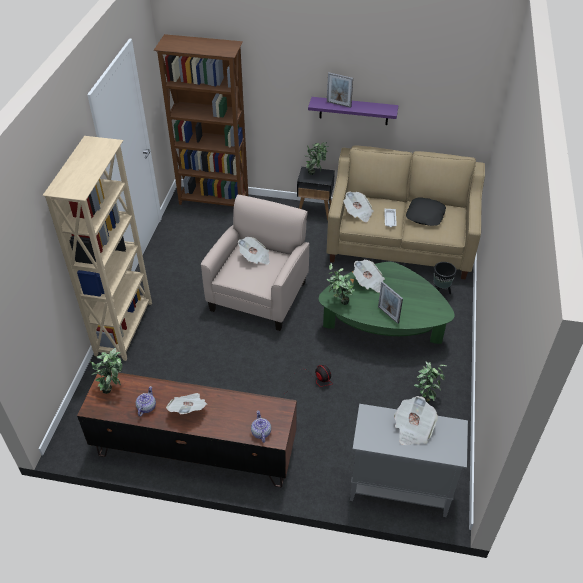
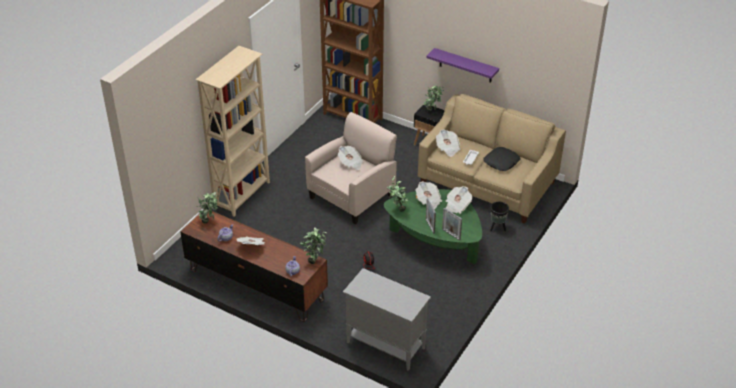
camera: 20 degrees right, 5 degrees down
(338, 104) = (451, 58): picture frame -> picture frame (451, 234)
(412, 428) = (389, 291): newspaper -> newspaper (457, 206)
(425, 397) = (439, 295): potted plant -> potted plant (314, 259)

